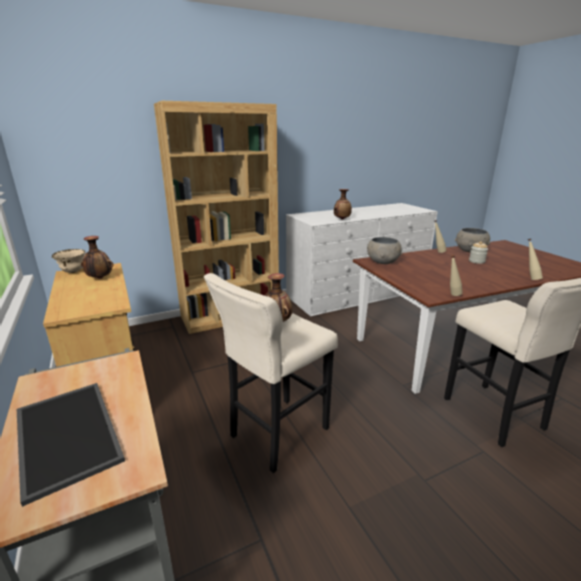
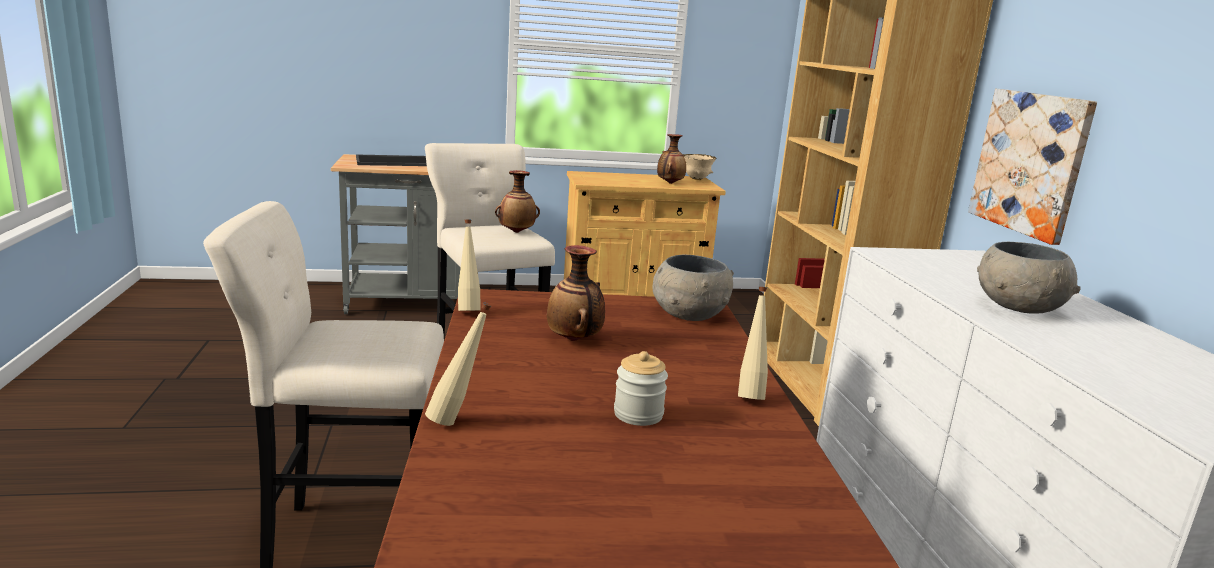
camera: 105 degrees right, 5 degrees down
(296, 177) = (1030, 163): none -> picture
(342, 219) = (933, 278): vase -> vase (574, 340)
(470, 250) = (755, 454): grey bowl -> grey bowl (1017, 308)

